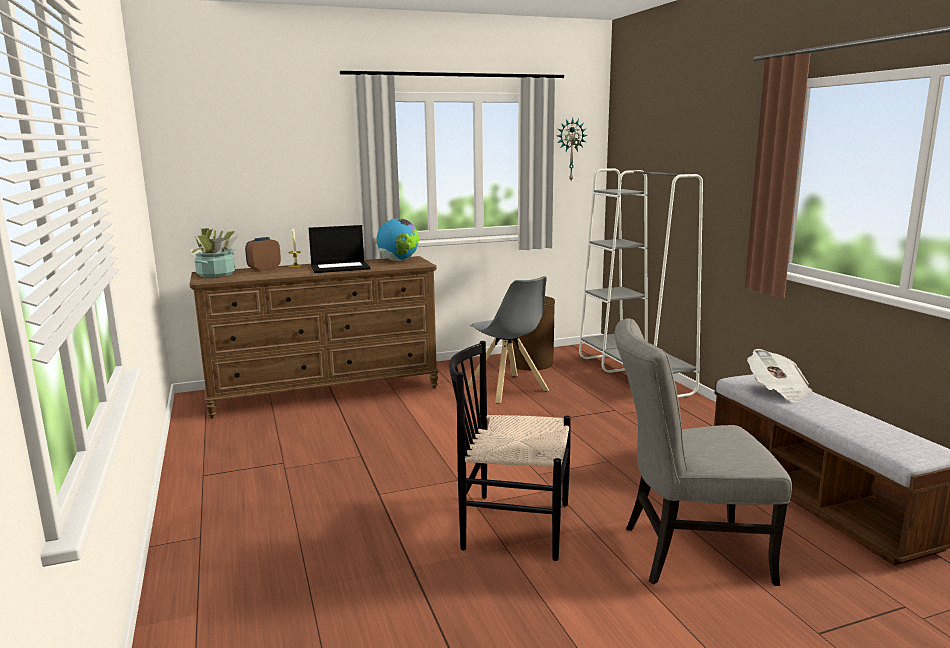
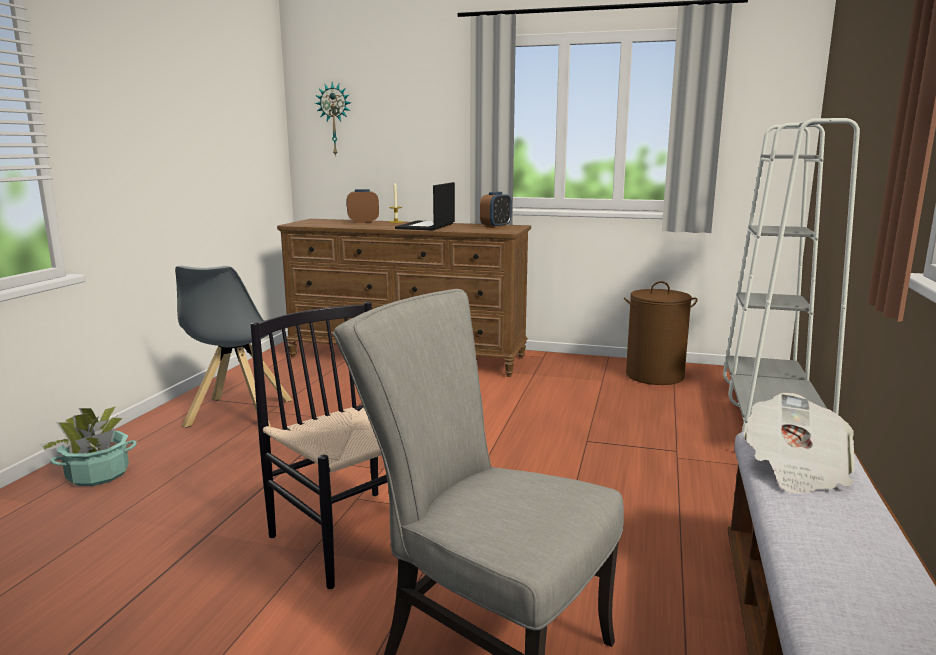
camera: 35 degrees right, 0 degrees up
(216, 274) = (319, 221): potted plant -> potted plant (98, 475)
(340, 267) = (426, 226): laptop -> laptop turned 90 degrees clockwise
(398, 260) = (496, 226): globe -> alarm clock
(508, 389) = (583, 396): grey chair -> grey chair (238, 414)
(570, 149) = (759, 103): wall clock -> wall clock (335, 119)

